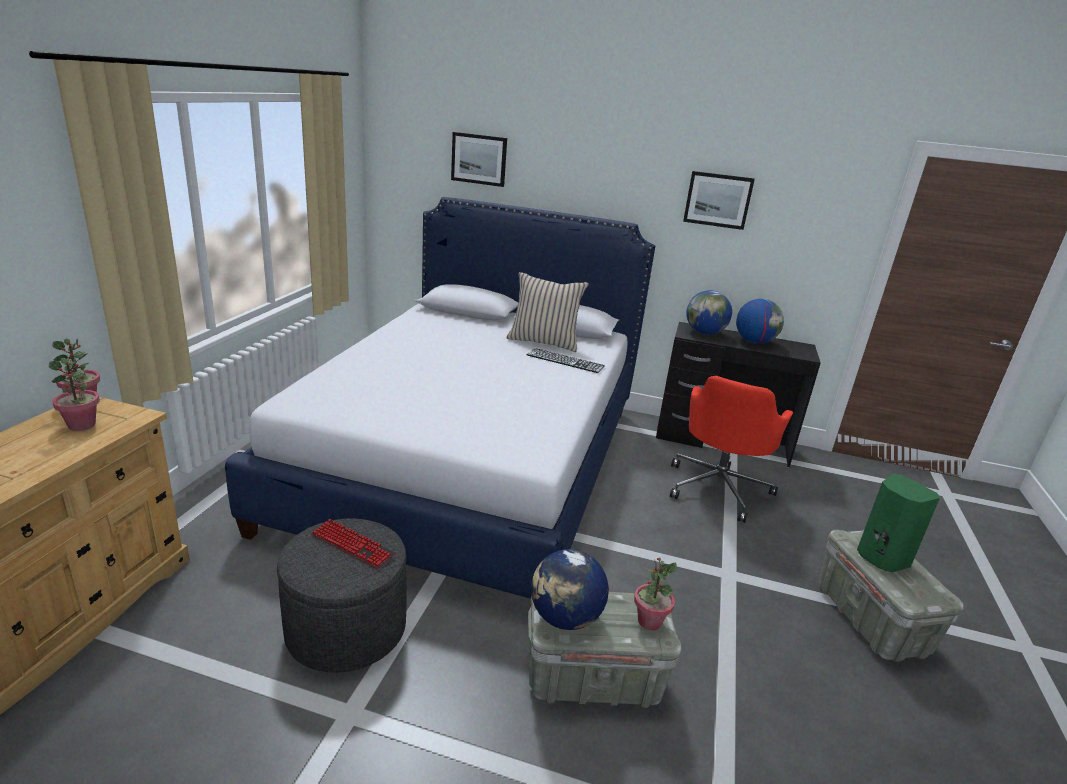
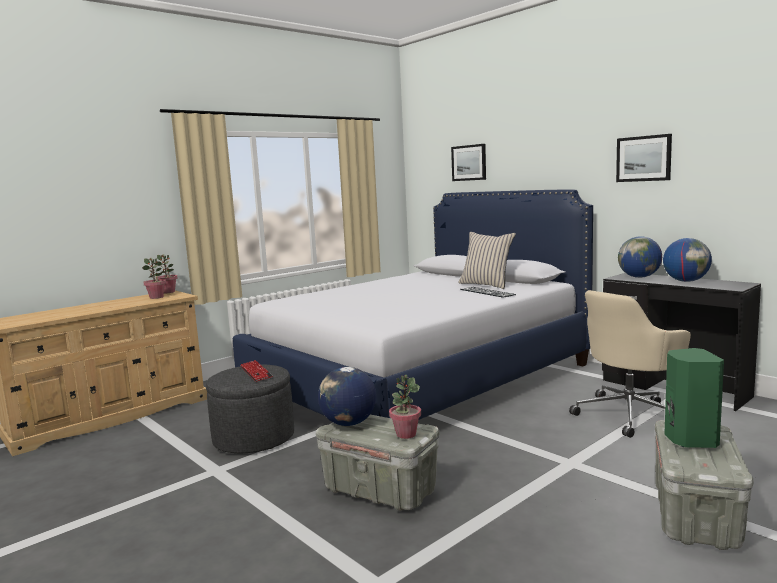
camera: 35 degrees right, 15 degrees down
(718, 488) = (630, 414): red office chair -> beige office chair

